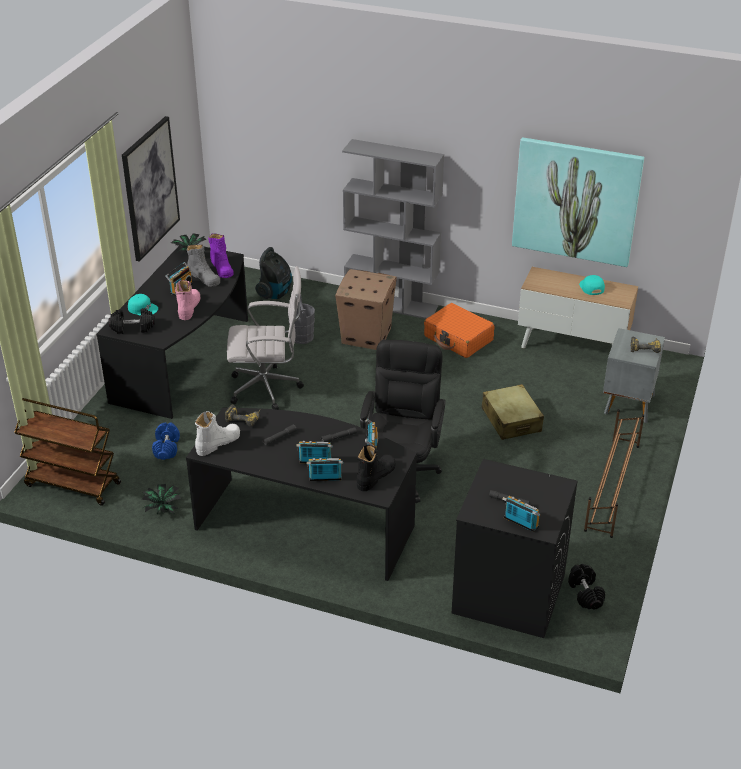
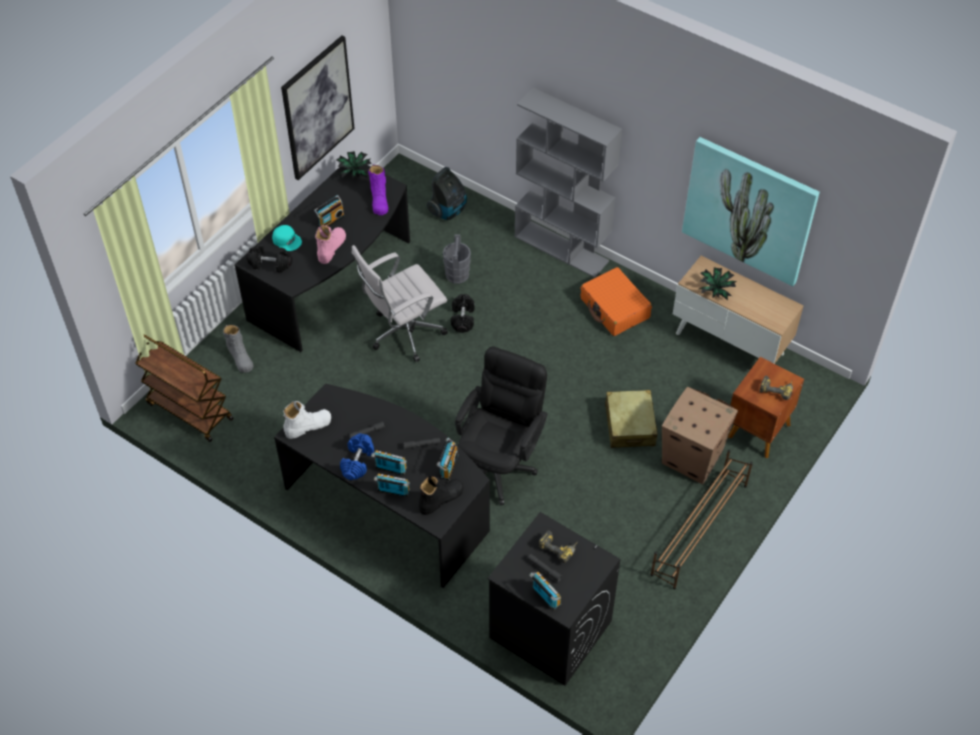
camera: 15 degrees right, 15 degrees up
(162, 507) = (263, 455): potted plant -> potted plant (715, 289)
(167, 448) = (286, 387): blue dumbbell -> blue dumbbell (357, 462)
(204, 277) = (358, 210): grey boot -> grey boot (240, 357)
(244, 418) = (341, 402): power drill -> power drill (559, 547)
(268, 388) = (403, 334): white office chair -> white office chair turned 135 degrees clockwise
(365, 335) = (521, 285): cardboard box -> cardboard box (691, 456)
(585, 593) = (623, 646): black dumbbell -> black dumbbell (462, 318)
(591, 287) = (752, 297): turquoise cap -> none
(628, 404) = (757, 431): grey nightstand -> brown nightstand

